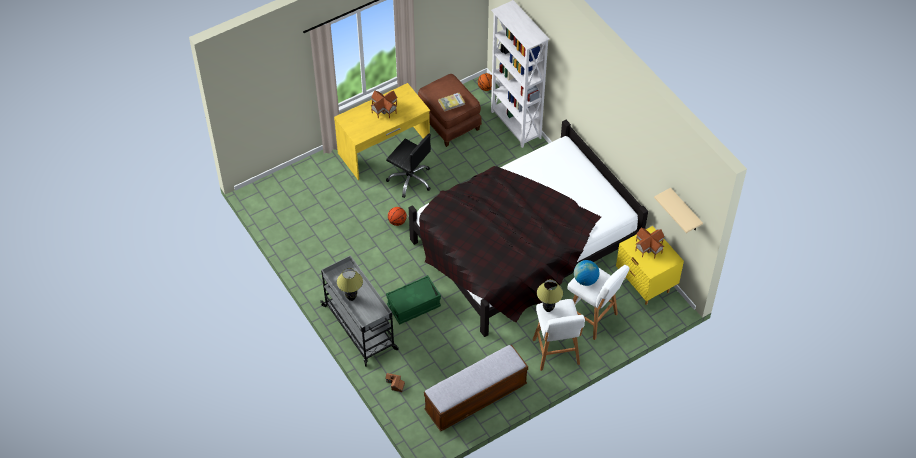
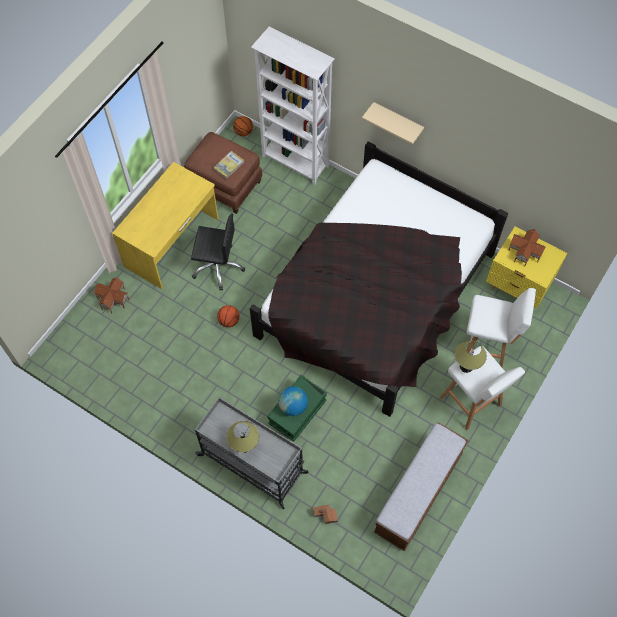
camera: 25 degrees left, 10 degrees up
(384, 109) = (164, 202): toy house -> toy house (114, 299)
(585, 280) = (484, 318): globe -> globe (293, 406)
(685, 211) = (572, 204): beige shelf -> beige shelf (397, 121)

